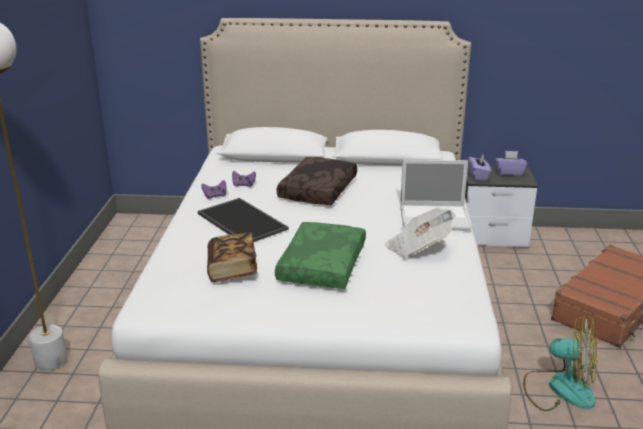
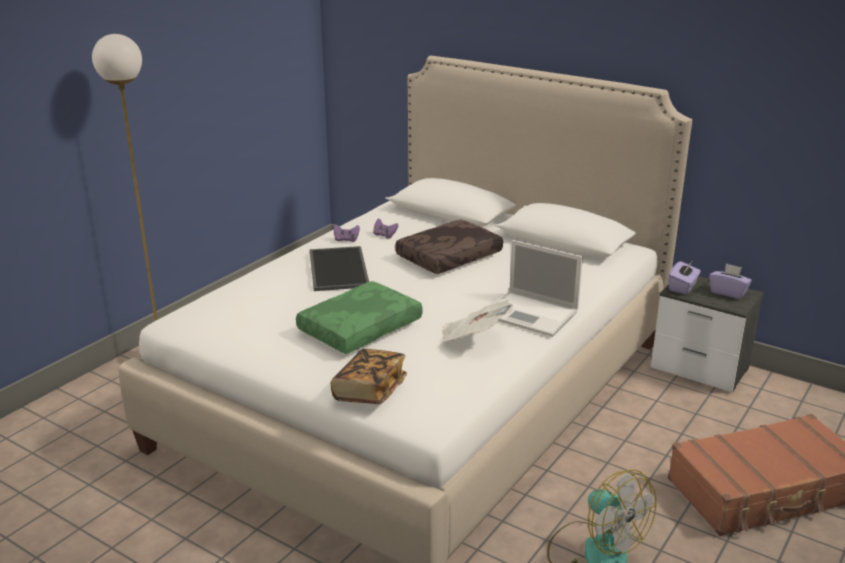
camera: 30 degrees right, 0 degrees up
(232, 269) = (276, 309): book -> book (369, 391)

